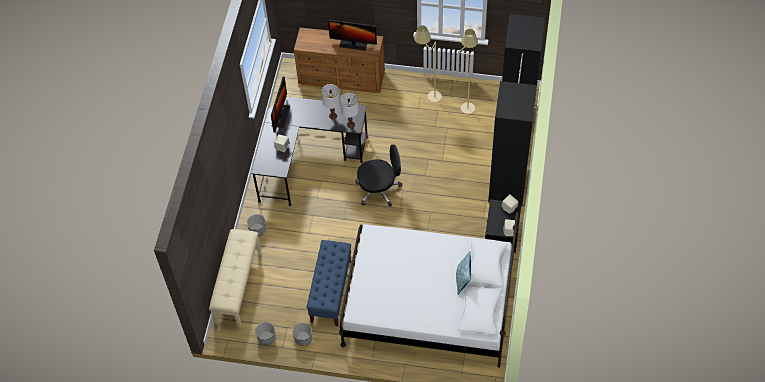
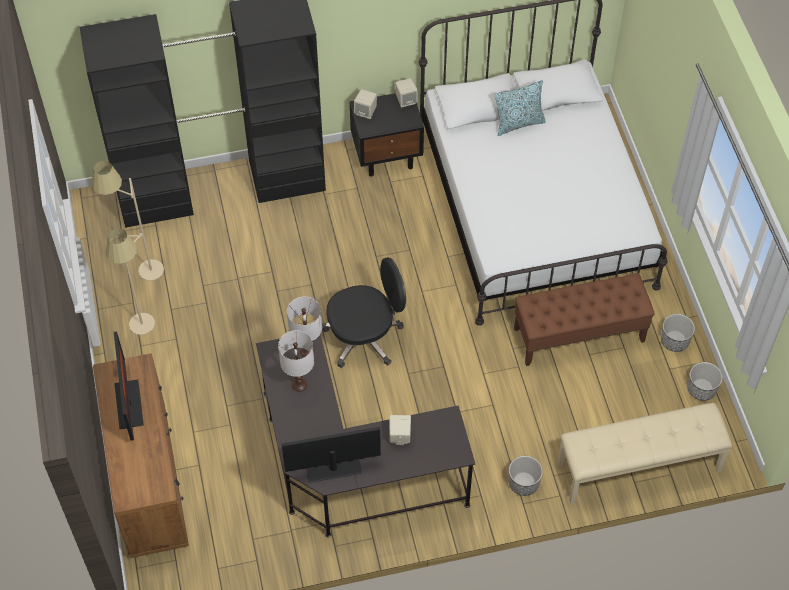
camera: 115 degrees left, 0 degrees up
(331, 291) = (579, 334): blue bench -> brown bench
(379, 189) = (365, 337): black office chair -> black office chair turned 105 degrees clockwise

